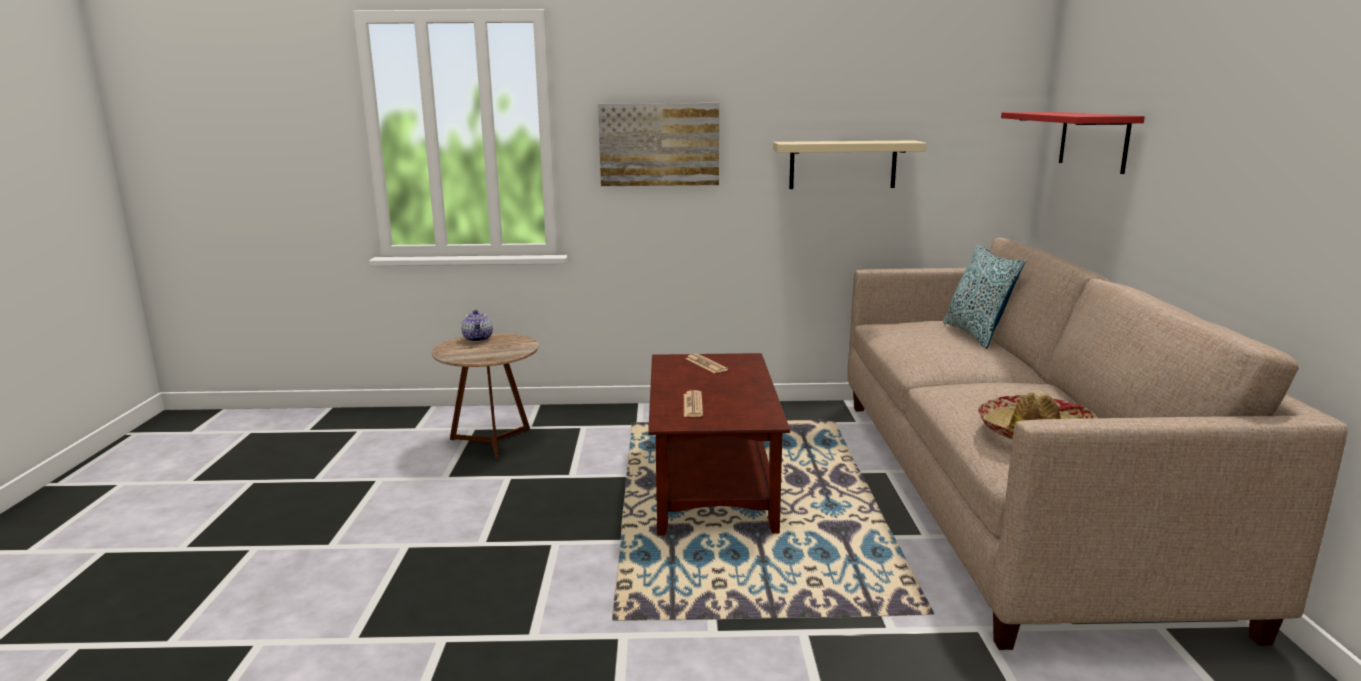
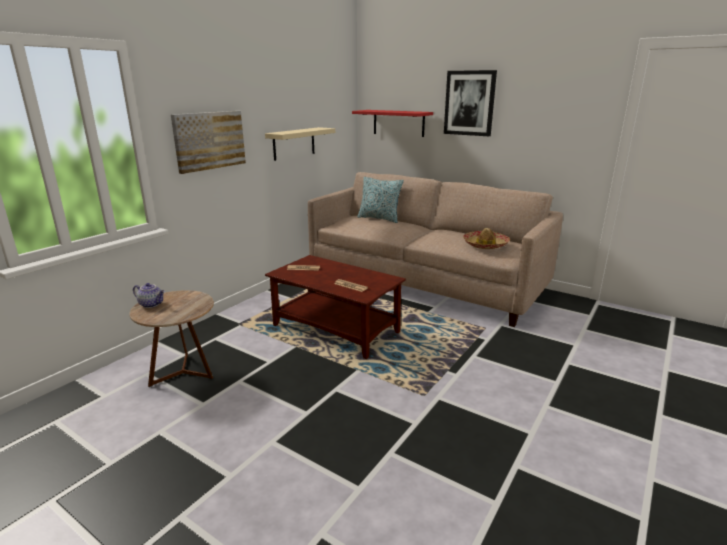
camera: 55 degrees left, 5 degrees up
(1205, 94) = (469, 103): none -> picture

